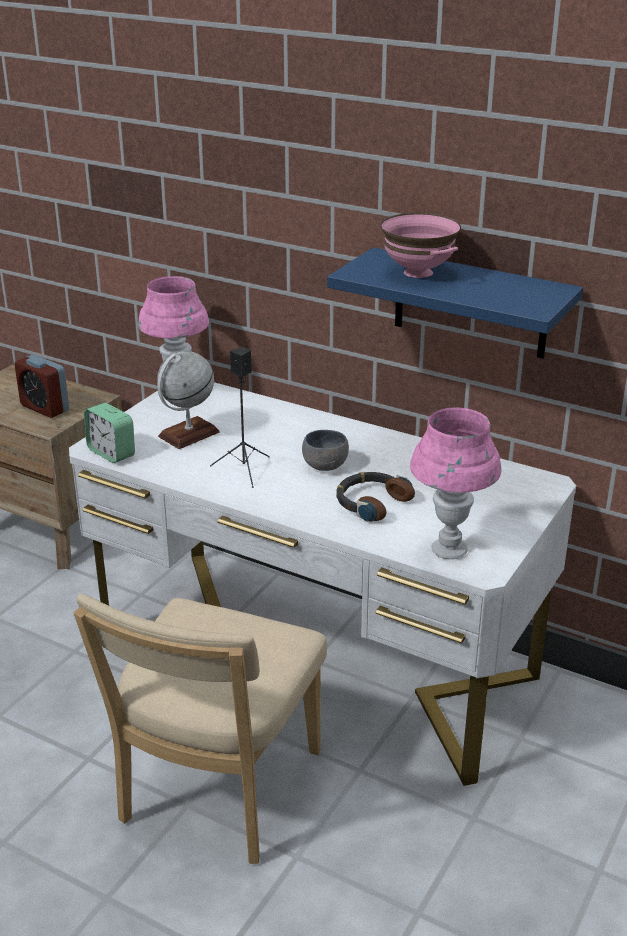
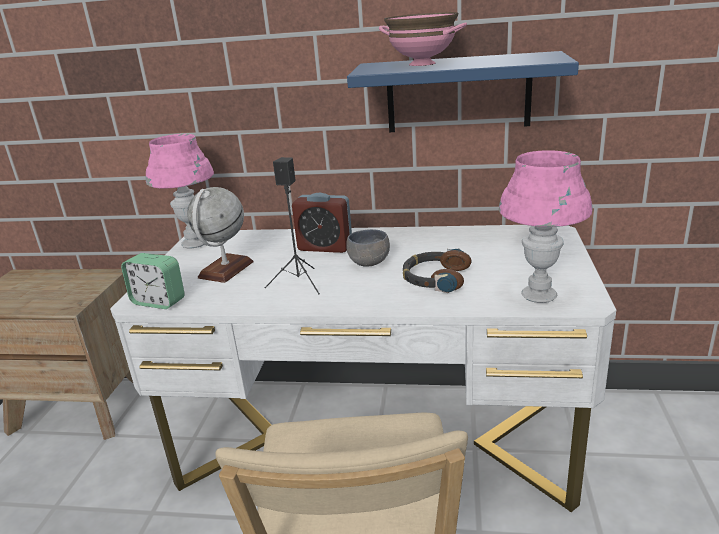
camera: 20 degrees left, 5 degrees down
(45, 408) = (59, 293): alarm clock -> alarm clock (325, 247)

